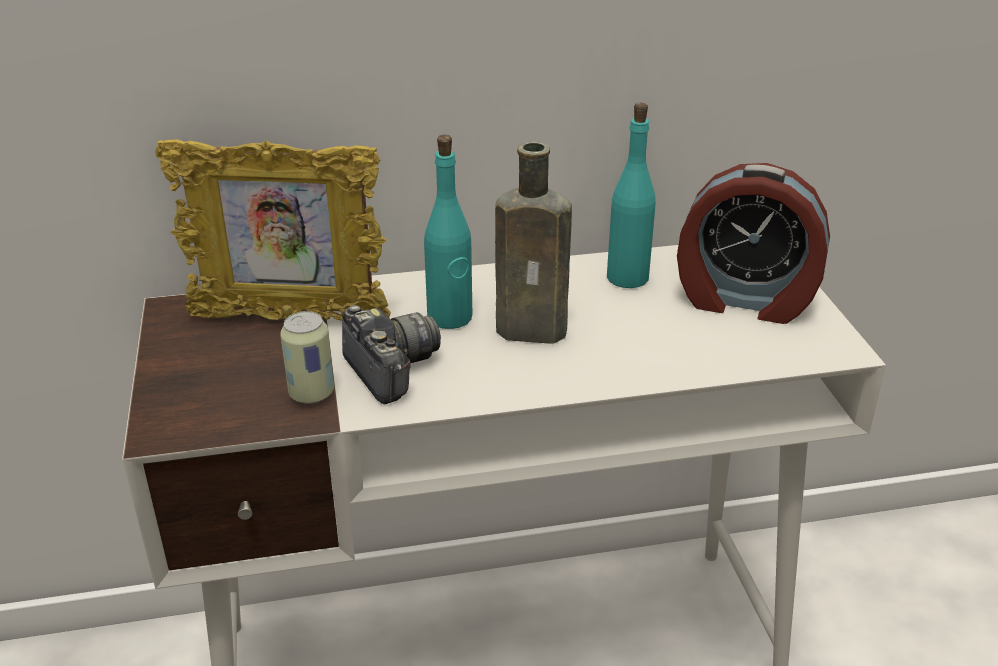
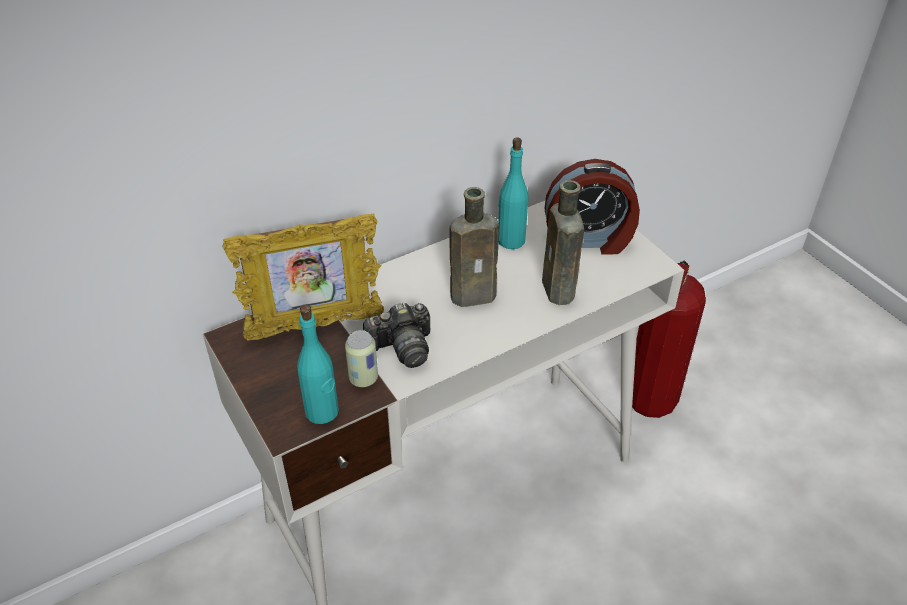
camera: 20 degrees left, 10 degrees up
(390, 369) = (402, 347): camera -> camera turned 120 degrees clockwise
(450, 317) = (417, 298): turquoise bottle -> turquoise bottle (322, 411)
(664, 351) = (559, 291): none -> brown bottle
(853, 617) = (650, 398): none -> fire extinguisher

